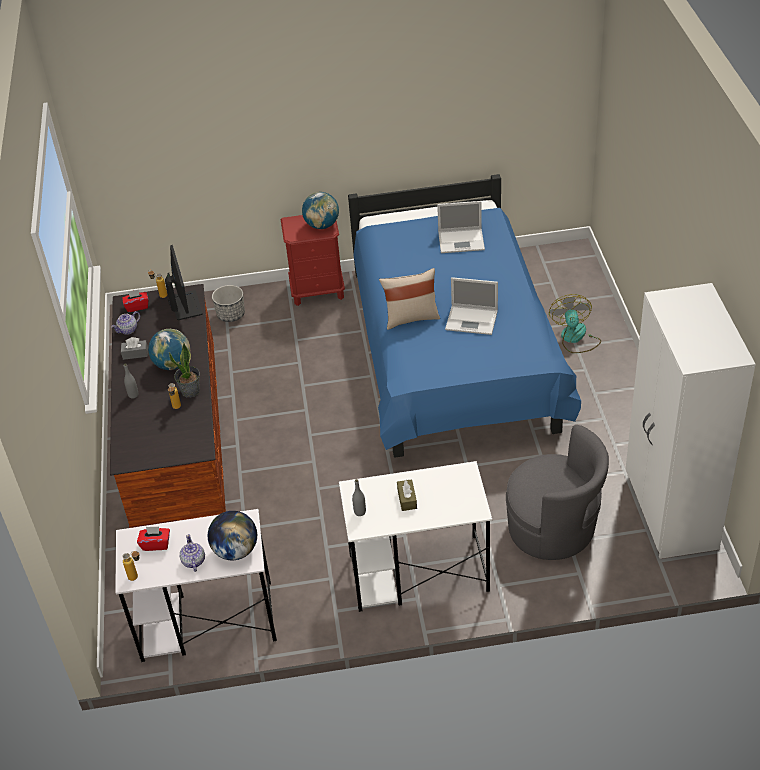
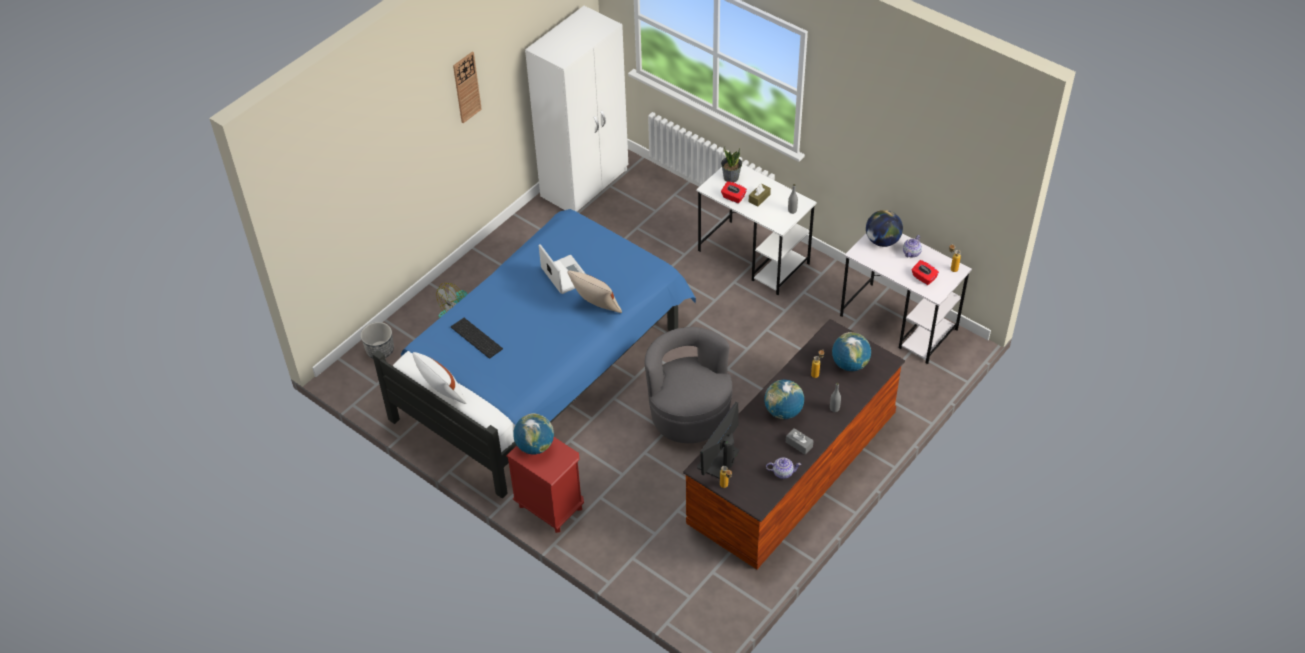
camera: 135 degrees left, 5 degrees up
(137, 306) = (754, 491): red tissue box -> red tissue box (733, 197)
(155, 435) = (850, 364): none -> globe
(190, 391) = (794, 379): potted plant -> potted plant (731, 177)
(231, 315) = (637, 544): planter -> planter (380, 350)
(428, 206) = (442, 394): none -> white pillow
(462, 241) = (475, 338): laptop -> keyboard
(553, 528) = (653, 222): grey armchair -> grey armchair (689, 414)
(683, 217) = (466, 87): none -> wall clock

